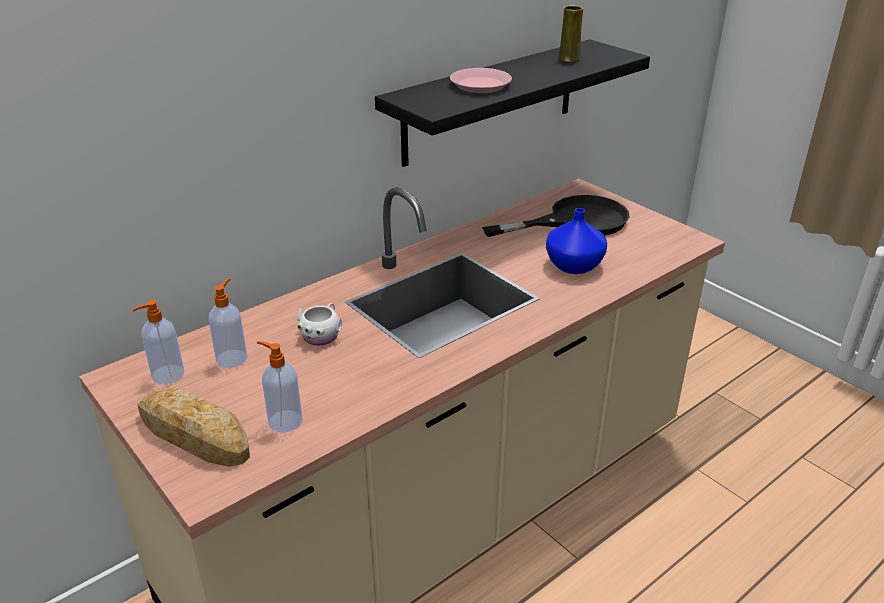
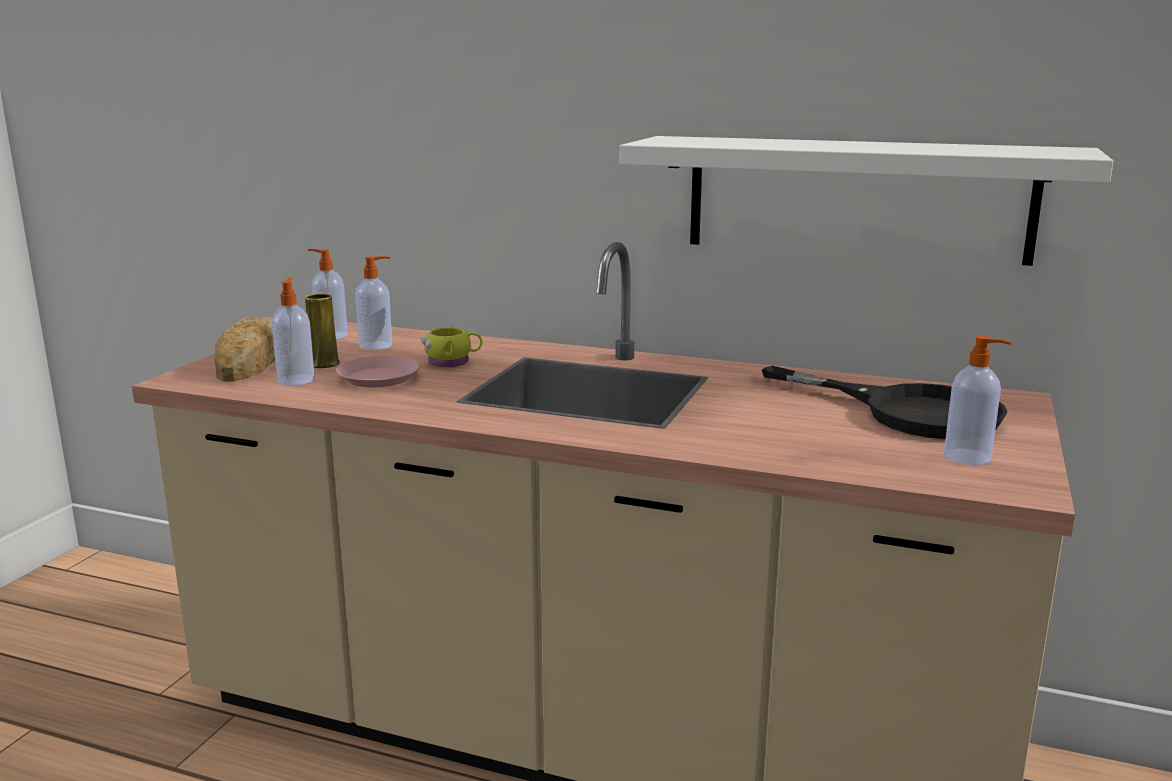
camera: 60 degrees right, 15 degrees down
(322, 334) = (452, 362): white mug -> yellow mug
(480, 85) = (773, 142): pink plate -> pink plate (379, 378)
(490, 101) = (857, 198): black shelf -> white shelf
(569, 59) = (971, 148): yellow vase -> yellow vase (324, 364)
(573, 265) = (783, 430): blue vase -> none
(648, 235) = (969, 457): none -> soap dispenser

